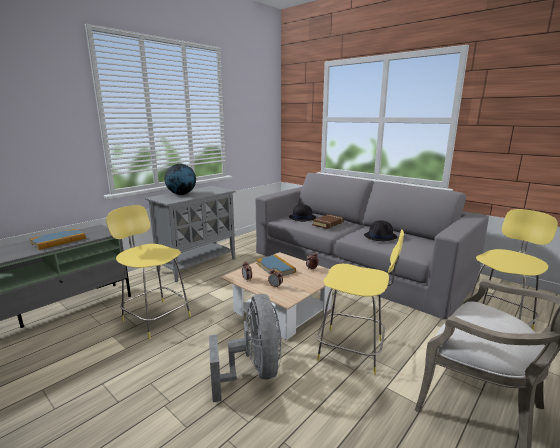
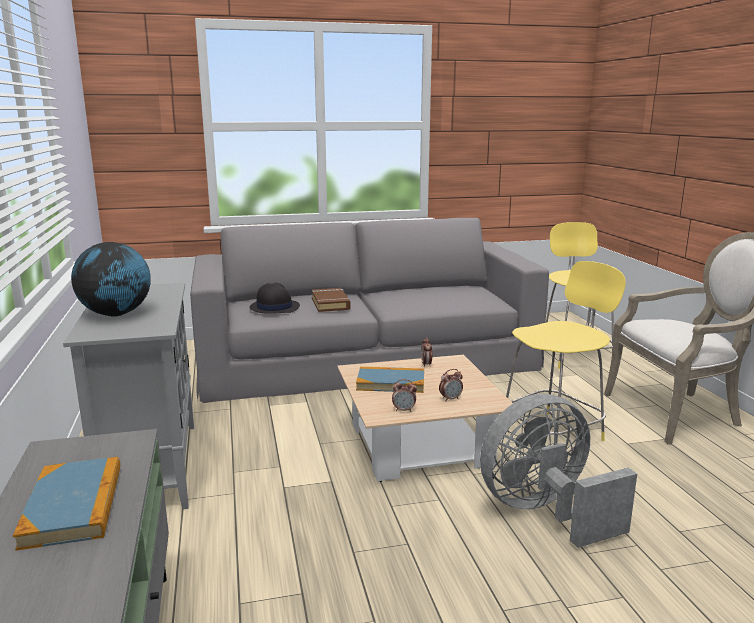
camera: 55 degrees left, 0 degrees up
(155, 317) = (301, 564): yellow stool -> none
(253, 372) = (545, 512): grey fan -> grey fan turned 45 degrees counterclockwise
(380, 236) = (423, 298): black hat -> none

